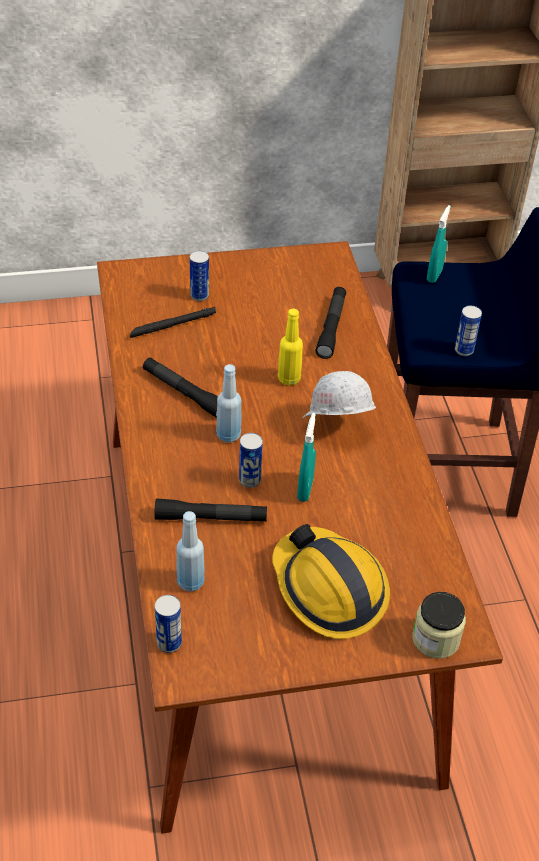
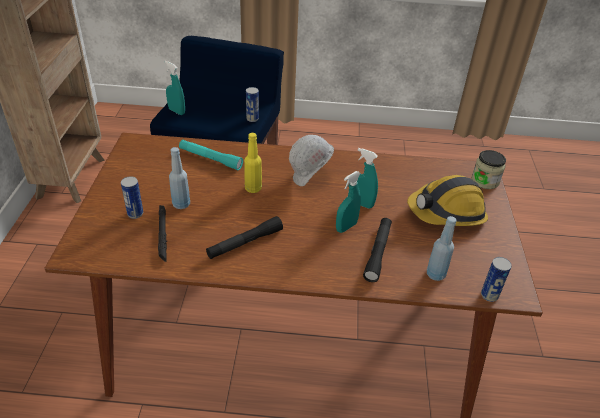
camera: 75 degrees left, 5 degrees down
(228, 435) = (299, 228): blue bottle -> blue bottle (181, 204)
(249, 480) = (346, 227): can -> turquoise spray bottle
(331, 327) = (210, 159): black flashlight -> turquoise flashlight

